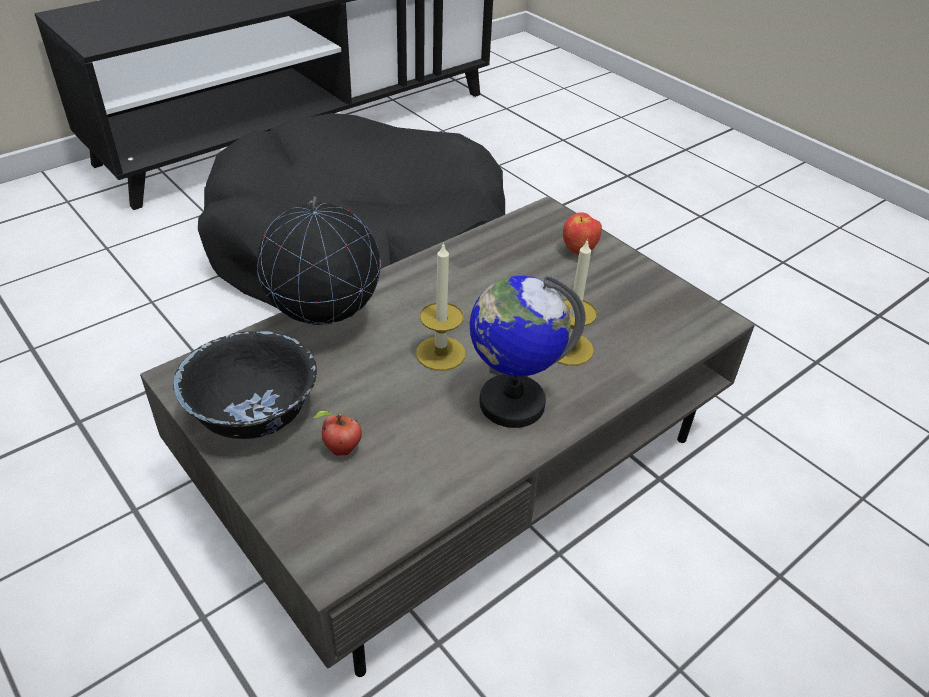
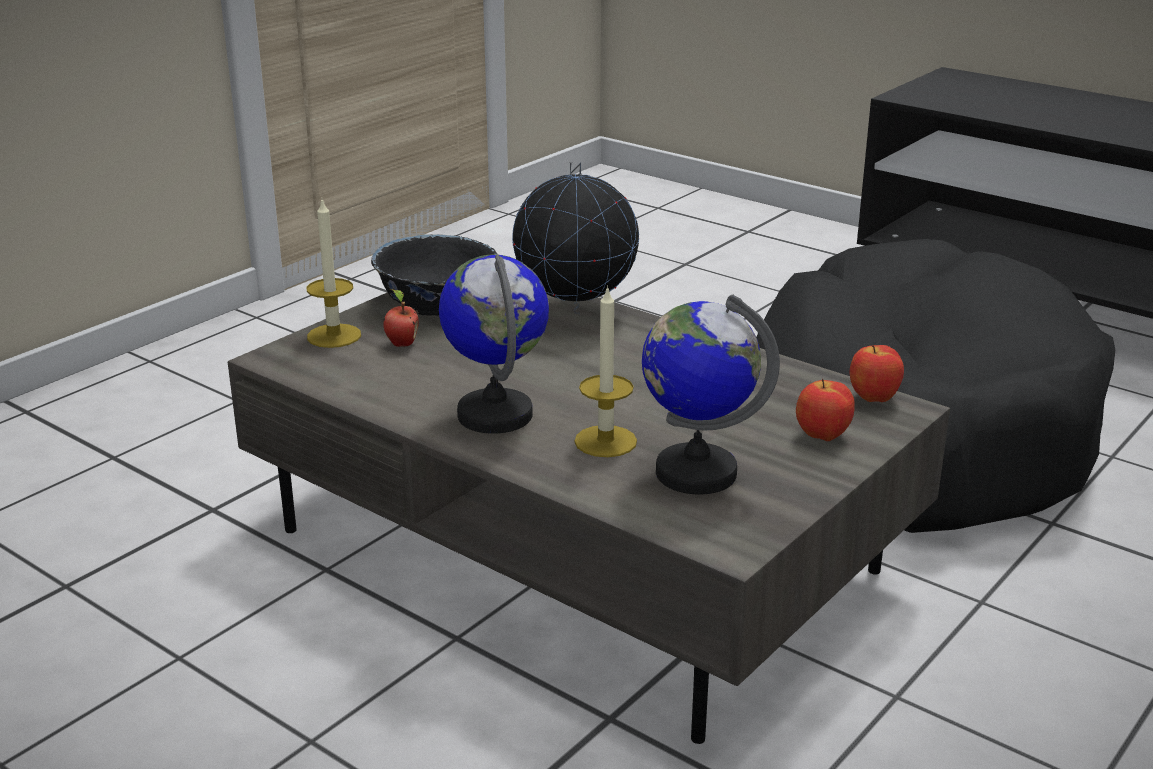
camera: 80 degrees right, 15 degrees down
(440, 353) = (558, 371): candle -> candle (334, 336)
(531, 219) = (873, 399): none -> apple
(621, 315) = (695, 472): none -> globe

